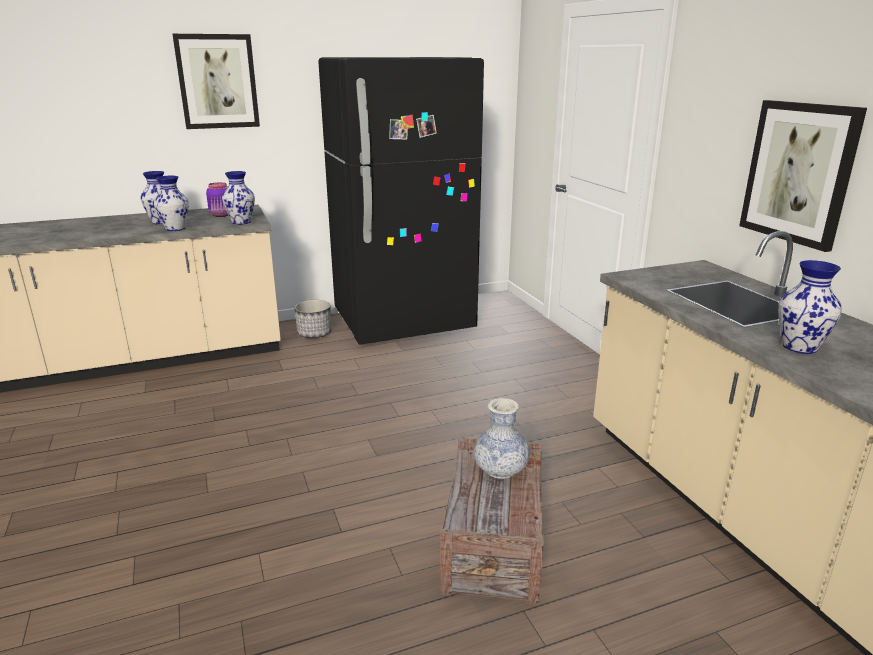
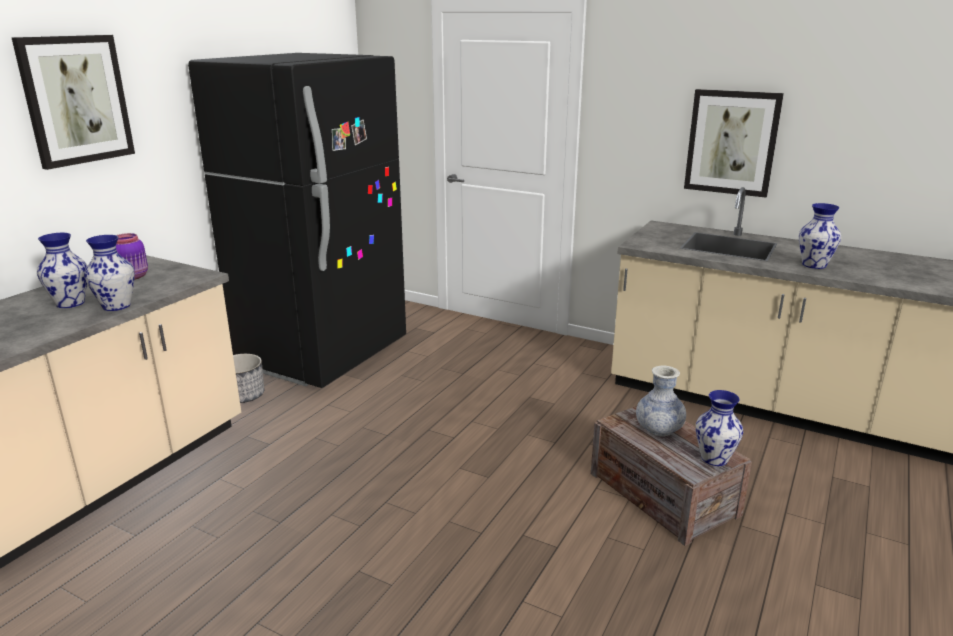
camera: 40 degrees left, 0 degrees up
(242, 222) = (185, 278): vase -> vase (714, 458)

